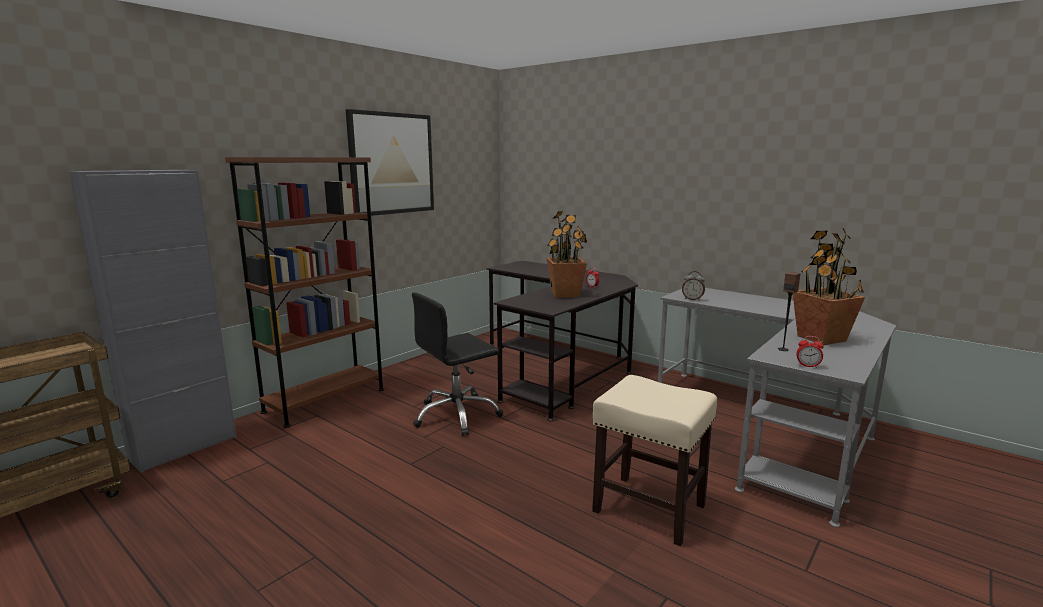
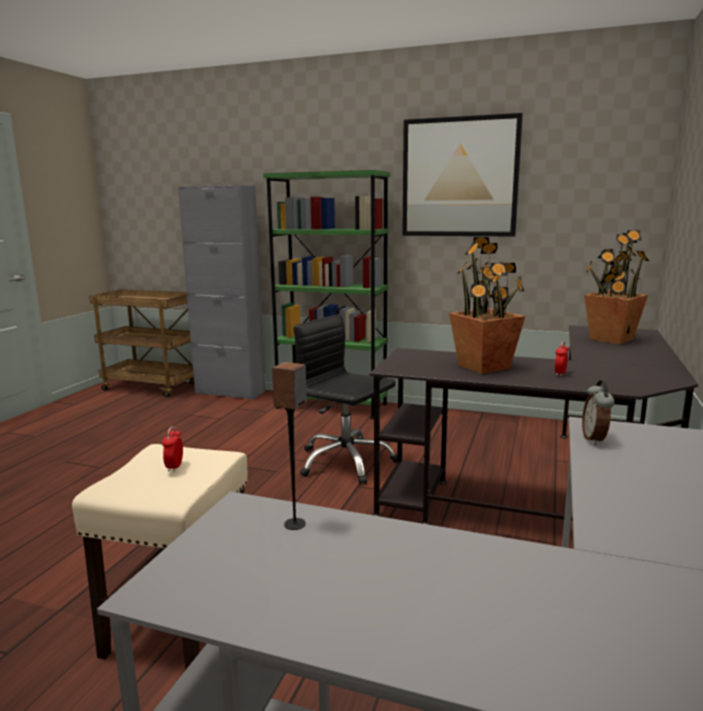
camera: 70 degrees right, 0 degrees up
(325, 400) = (332, 406): brown bookcase -> green bookcase
(808, 366) = (195, 546): alarm clock -> alarm clock (174, 467)
(821, 339) = (411, 577): potted plant -> potted plant (610, 339)

